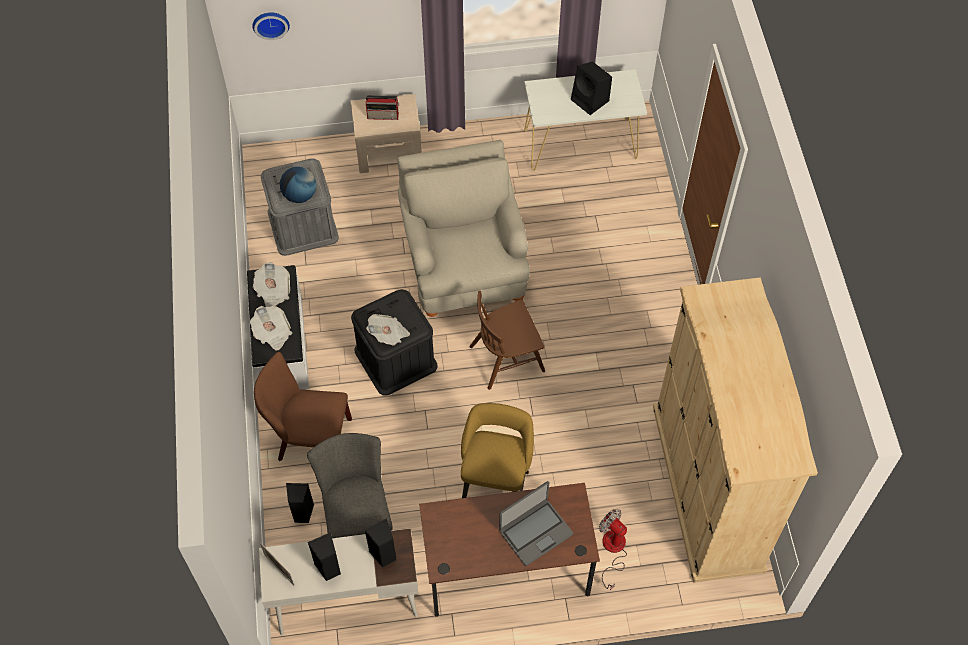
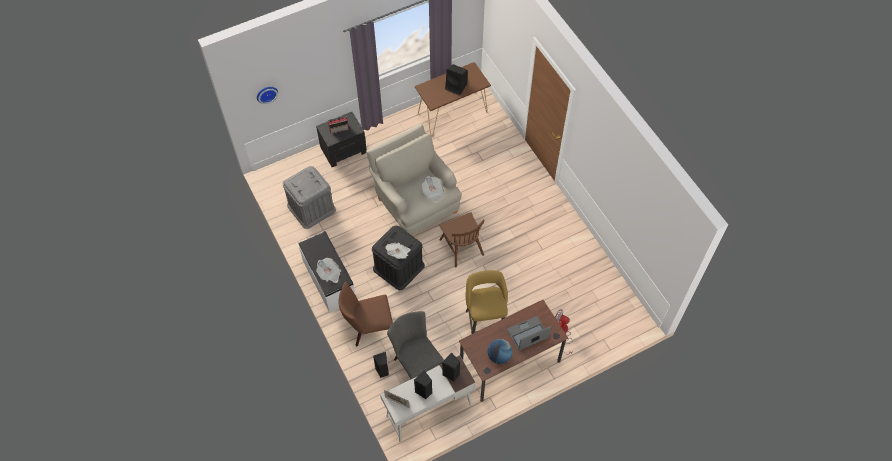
camera: 20 degrees left, 0 degrees up
(273, 291) = (319, 250): newspaper -> newspaper (433, 193)
(300, 195) = (312, 190): globe -> globe (499, 356)
(389, 151) = (343, 149): beige nightstand -> black nightstand
(507, 358) = (461, 247): brown chair -> brown chair turned 75 degrees counterclockwise
(535, 532) = (528, 334): laptop -> laptop turned 150 degrees counterclockwise
(581, 144) = (452, 113): white console table -> brown console table
(708, 486) = (599, 282): beige wardrobe -> none

